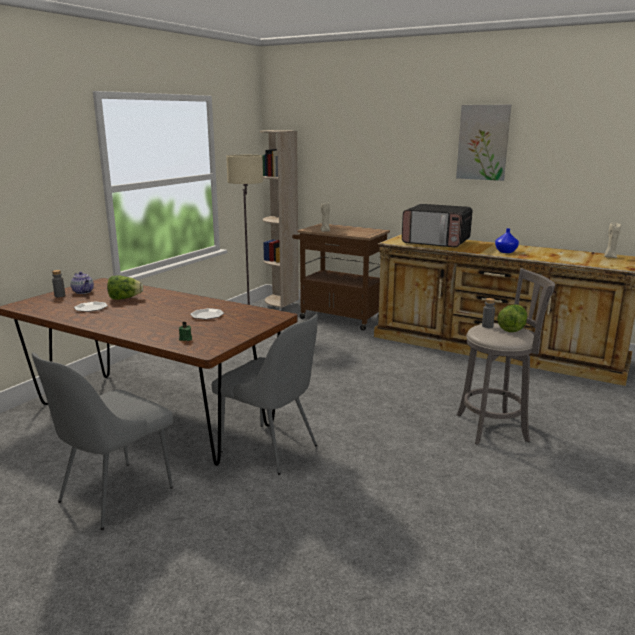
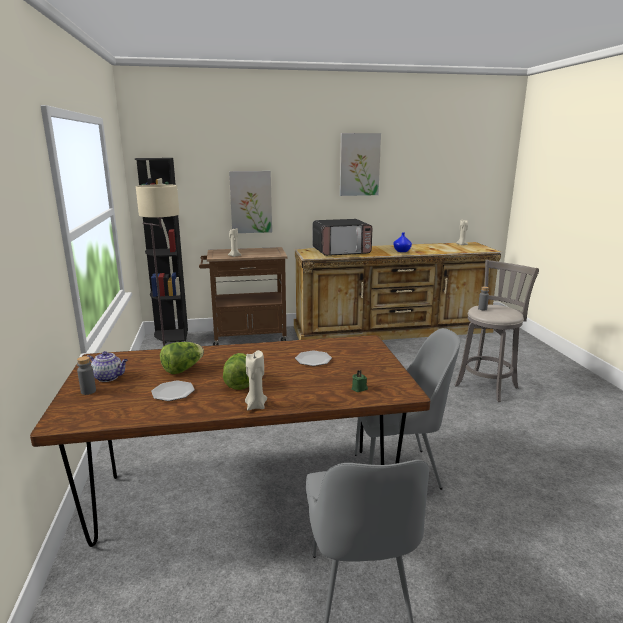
camera: 40 degrees left, 0 degrees up
(108, 327) = (255, 406): none -> beige candle
(279, 305) = (172, 340): beige bookcase -> black bookcase
(363, 178) = (251, 202): none -> picture
(512, 329) = (497, 307): lettuce -> lettuce (239, 383)

